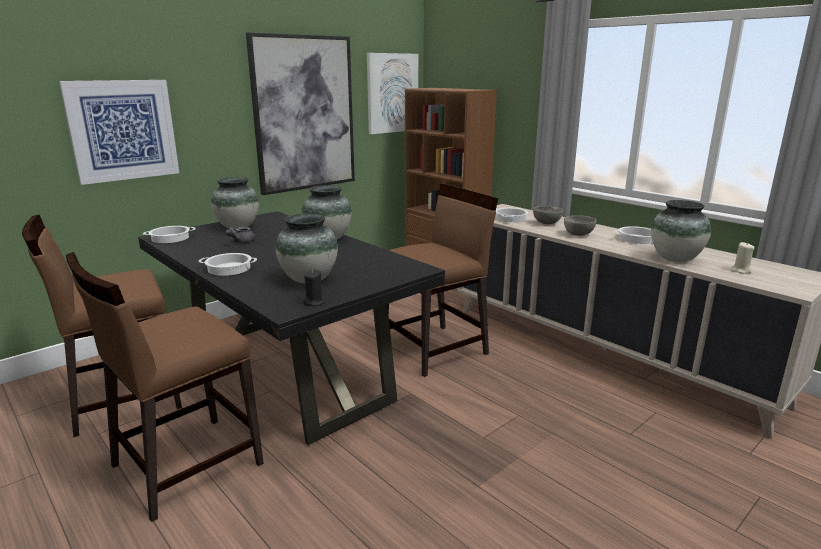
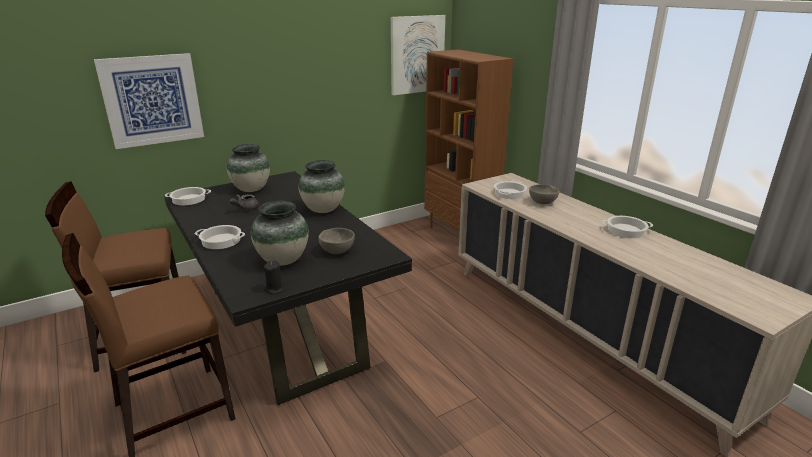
camera: 10 degrees right, 5 degrees up
(304, 114) = (325, 78): picture -> none
(436, 350) = (424, 315): brown chair -> none
(578, 234) = (567, 220): grey bowl -> grey bowl (337, 251)
(675, 259) = (652, 262): vase -> none
(740, 271) = (715, 284): beige candle -> none

